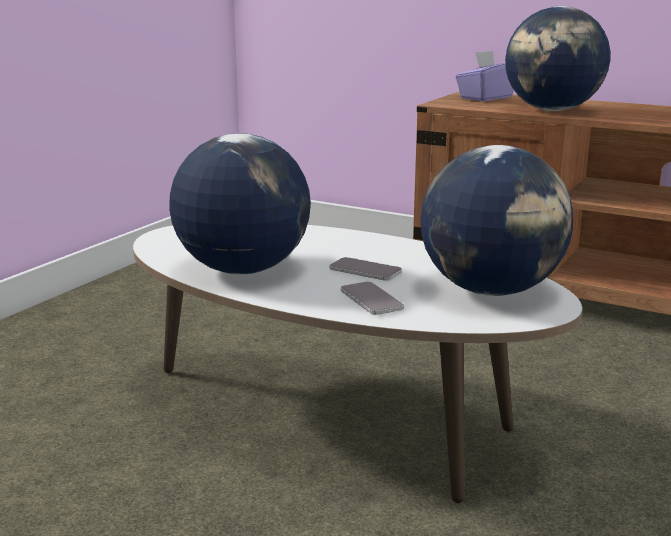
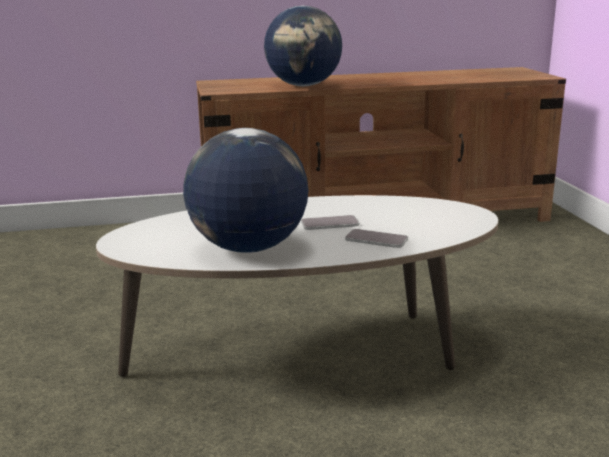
camera: 40 degrees left, 0 degrees up
(485, 98) = (233, 83): purple tissue box -> none
(491, 290) = (425, 213): globe -> none

